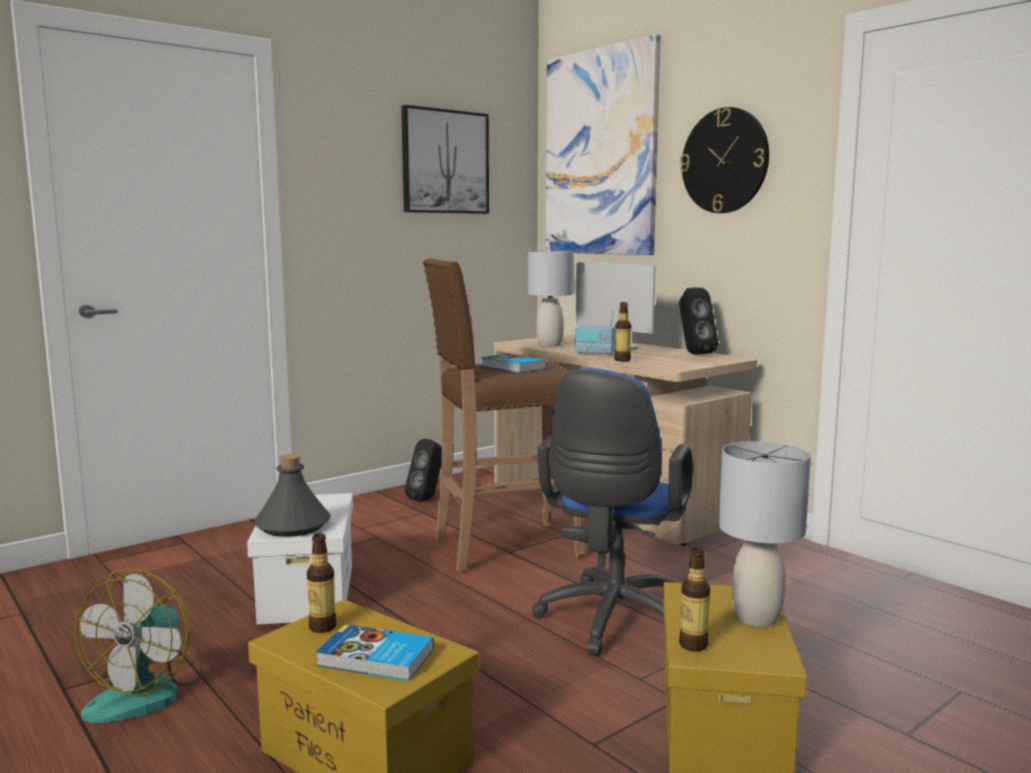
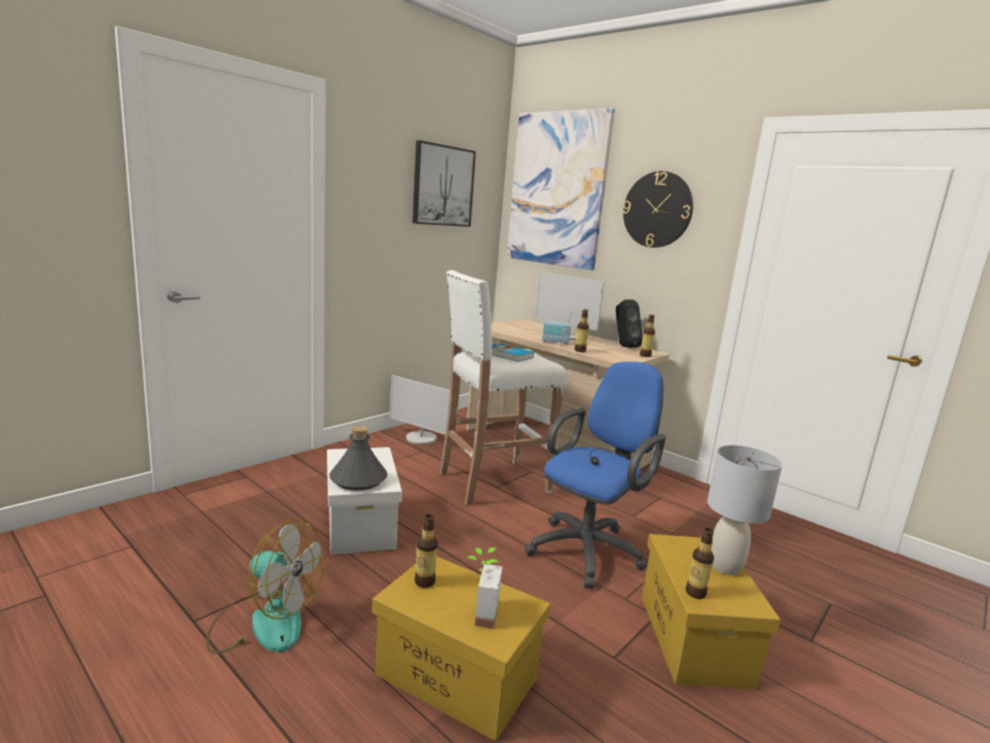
camera: 10 degrees left, 5 degrees up
(147, 692) = (265, 622): fan -> fan turned 75 degrees counterclockwise
(376, 659) = (479, 613): book -> potted plant
(427, 498) = (421, 438): black speaker -> monitor
(504, 547) = (491, 482): brown stool -> white stool
(549, 345) = (516, 331): grey table lamp -> none
(611, 622) = (589, 549): blue office chair -> blue office chair turned 150 degrees counterclockwise
(716, 361) = (645, 355): none -> bottle

